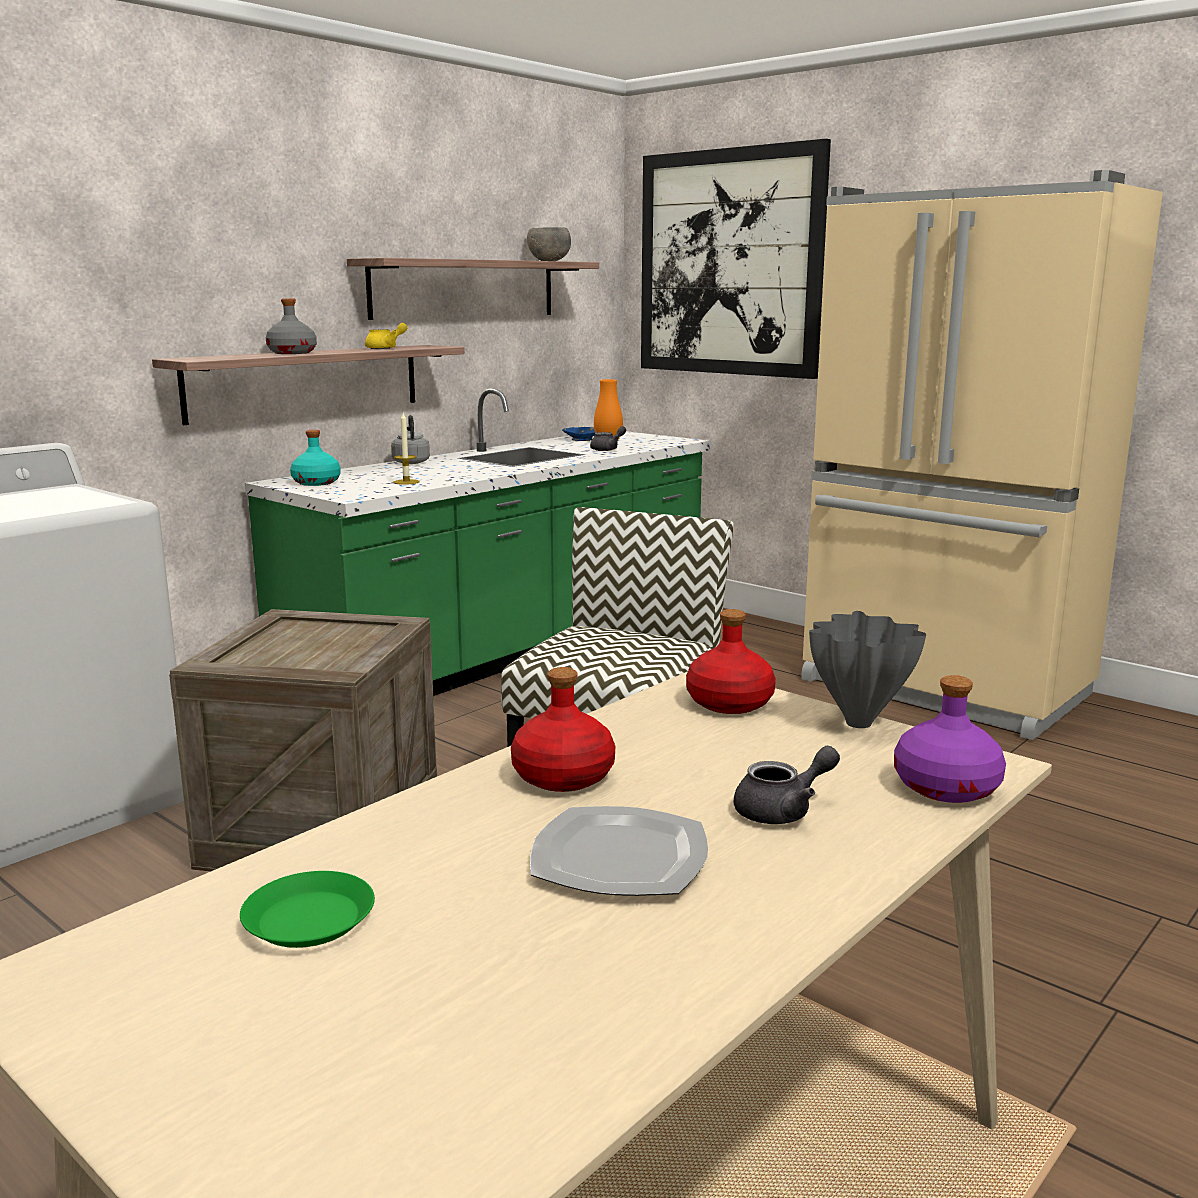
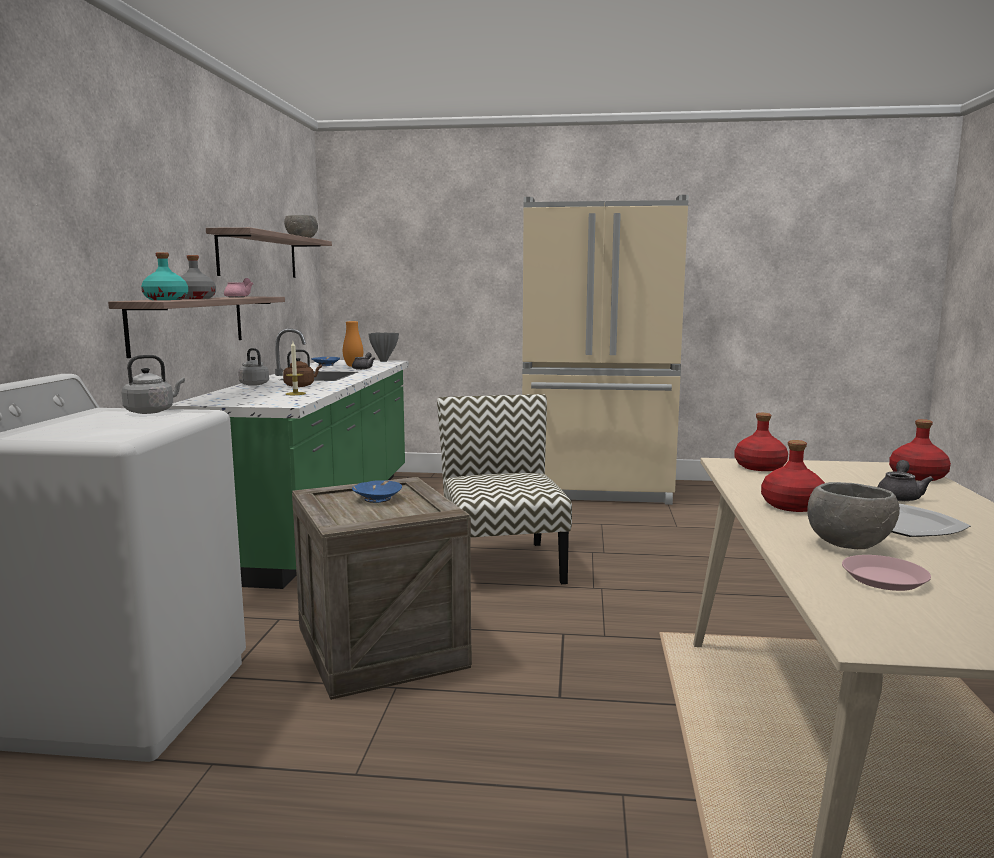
camera: 35 degrees left, 5 degrees down
(91, 495) = (152, 411): none -> grey kettle
(309, 920) = (884, 579): green plate -> pink plate
(316, 483) = (227, 400): turquoise bottle -> turquoise bottle (165, 299)
(325, 638) = (377, 498): none -> blue bowl
(386, 348) = (239, 297): yellow teapot -> pink teapot
(432, 856) = (846, 545): none -> grey bowl
(449, 470) = (301, 386): none -> brown kettle
(729, 263) = (408, 245): picture -> none
(858, 724) = (827, 464): grey vase -> grey vase (383, 361)
(947, 787) = (918, 476): purple bottle -> red bottle

